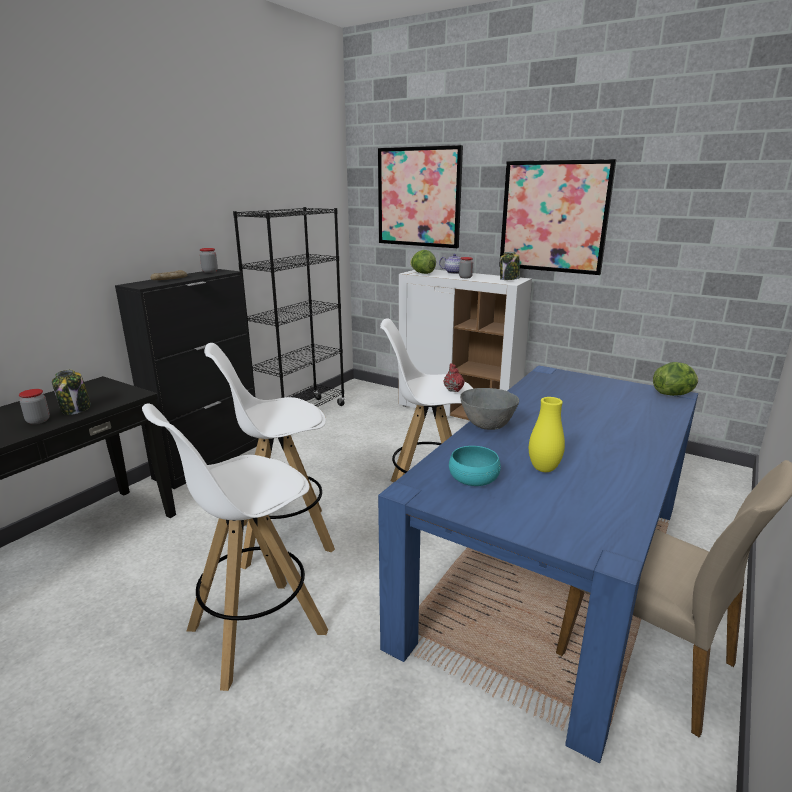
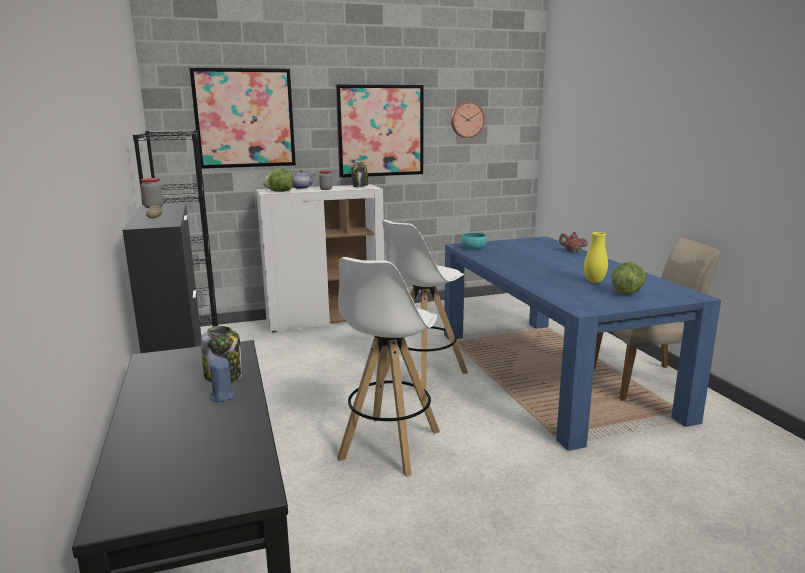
camera: 50 degrees left, 5 degrees down
(38, 421) = (222, 396): jar -> blue candle
(255, 631) = (497, 493): white stool -> none
(453, 389) = (443, 268): red teapot -> red teapot (572, 251)
(473, 478) = (586, 295): turquoise bowl -> turquoise bowl (473, 247)
(488, 426) = (520, 276): grey bowl -> none
(673, 394) = (541, 239): lettuce -> lettuce (626, 293)
(679, 207) = (467, 119): none -> wall clock

